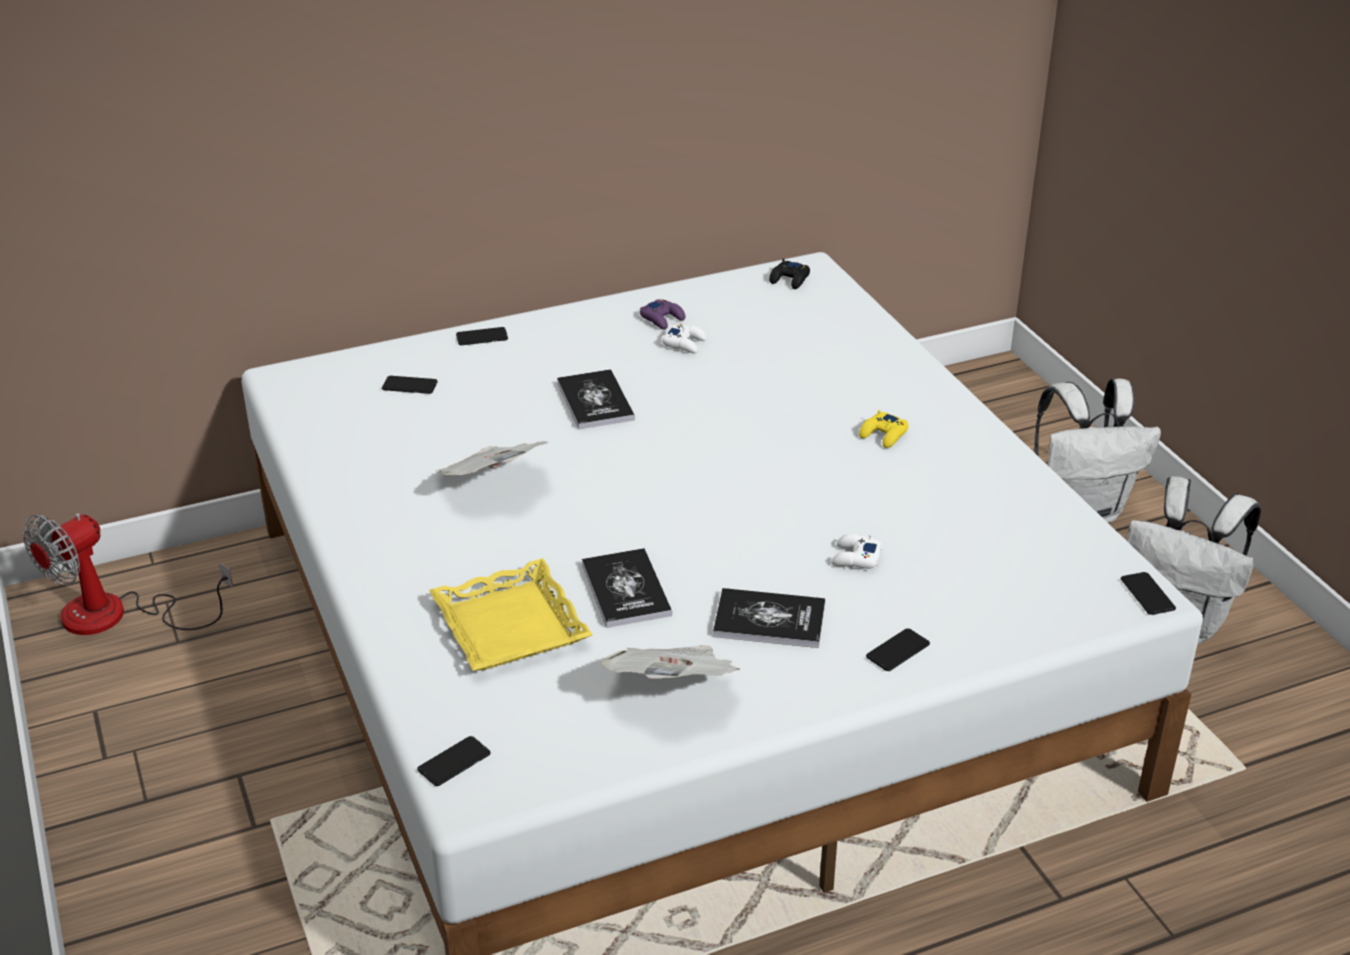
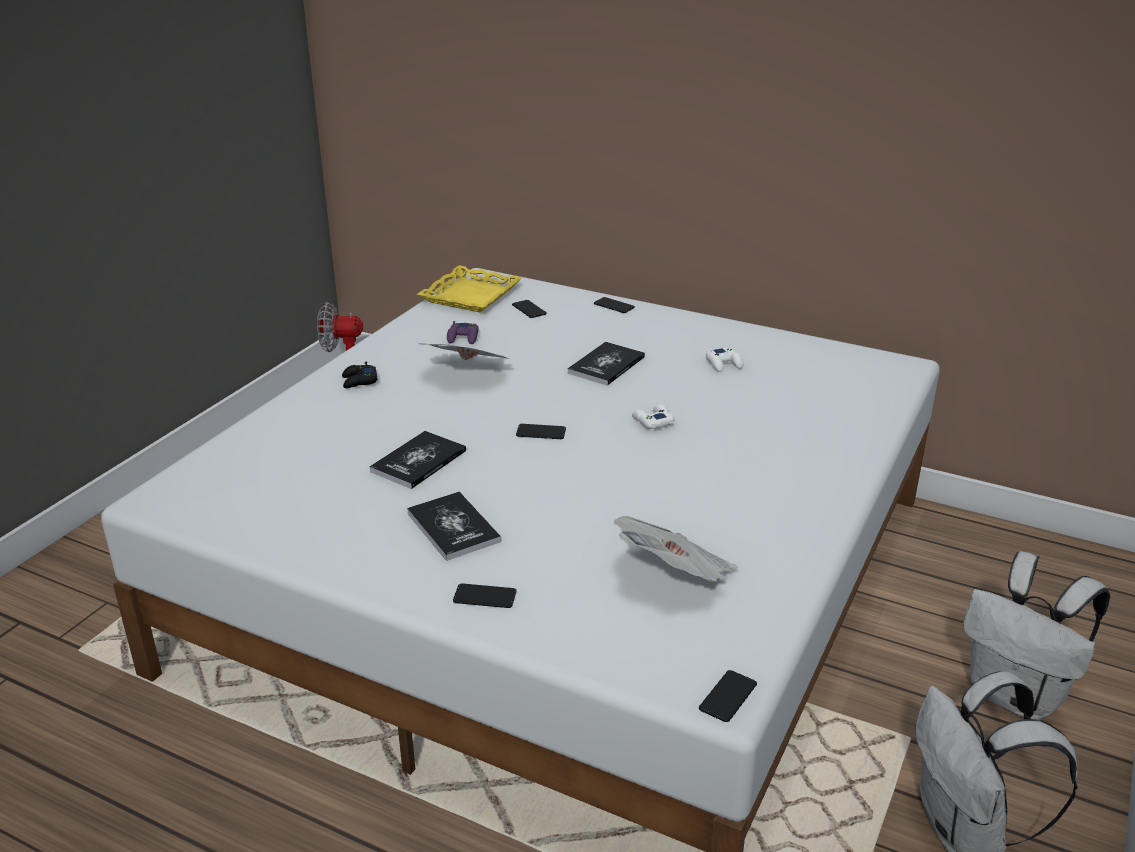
camera: 50 degrees right, 5 degrees down
(454, 762) = (180, 480): phone -> phone (541, 432)
(511, 625) = (333, 440): yellow tray -> yellow tray (471, 296)
(662, 318) = (738, 345): purple game controller -> purple game controller (463, 337)
(673, 689) = (332, 523): newspaper -> newspaper (676, 576)
(790, 279) = (873, 364): black game controller -> black game controller (359, 381)
(855, 558) = (574, 531): white game controller -> white game controller (652, 421)
(884, 435) = (746, 479): yellow game controller -> none

